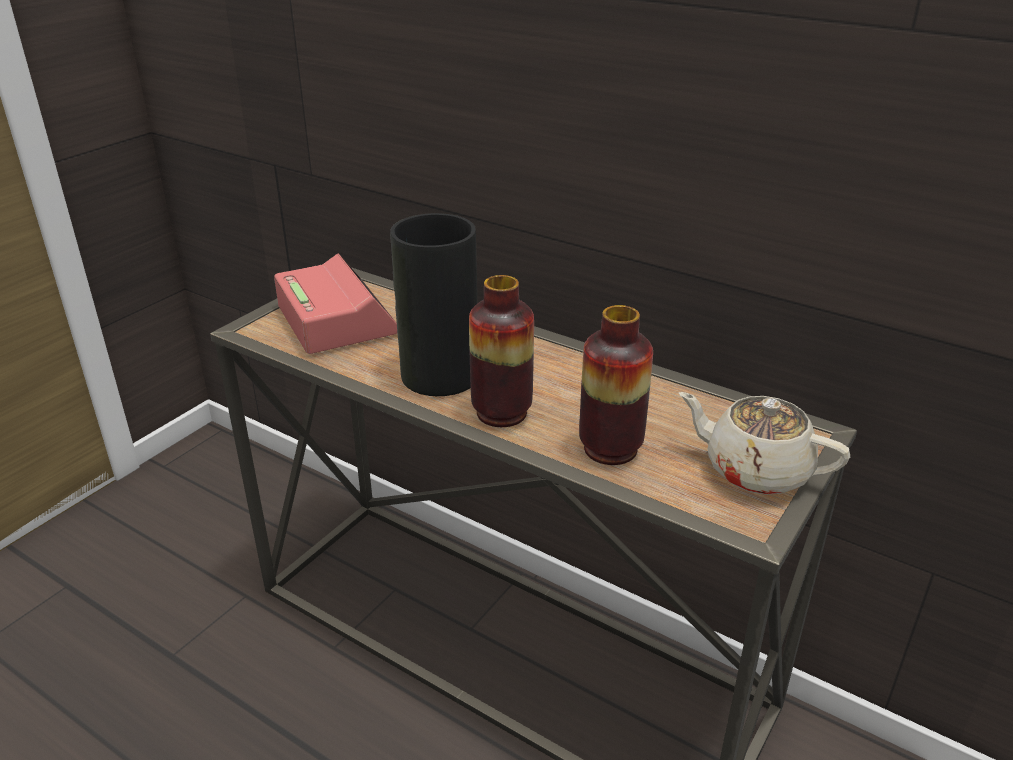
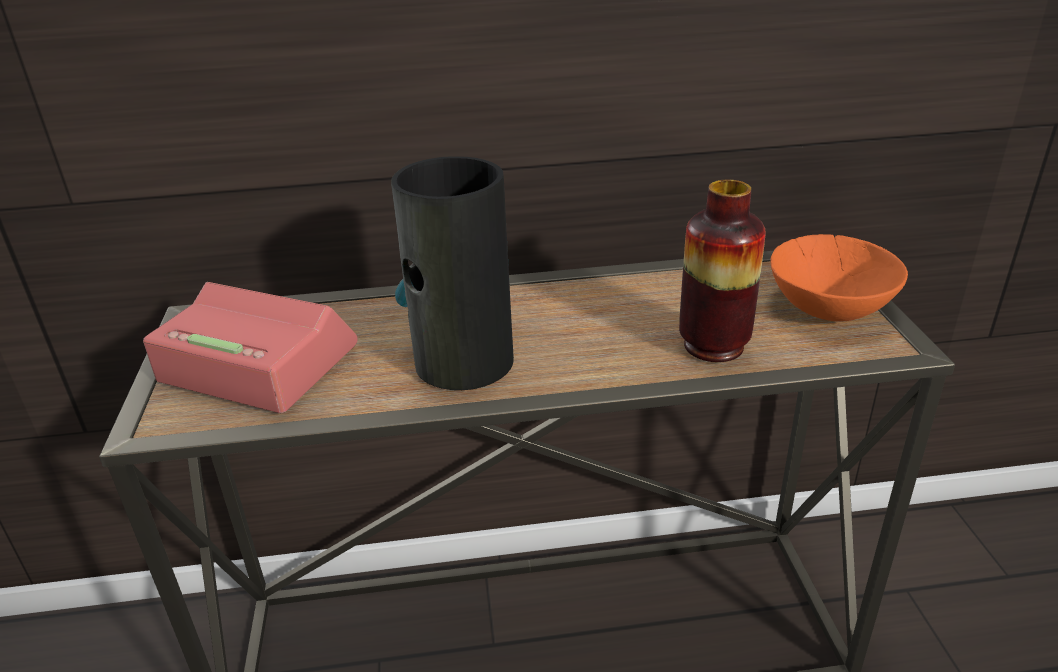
camera: 40 degrees left, 0 degrees up
(501, 413) = (578, 365): vase -> none
(755, 470) = (831, 305): beige teapot -> orange bowl

